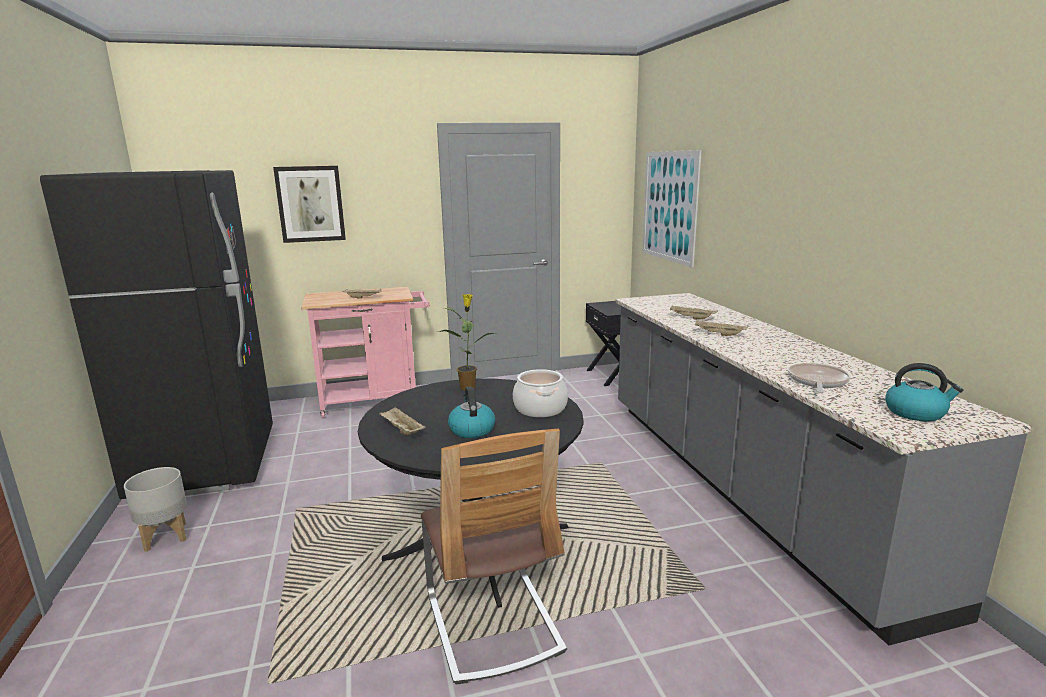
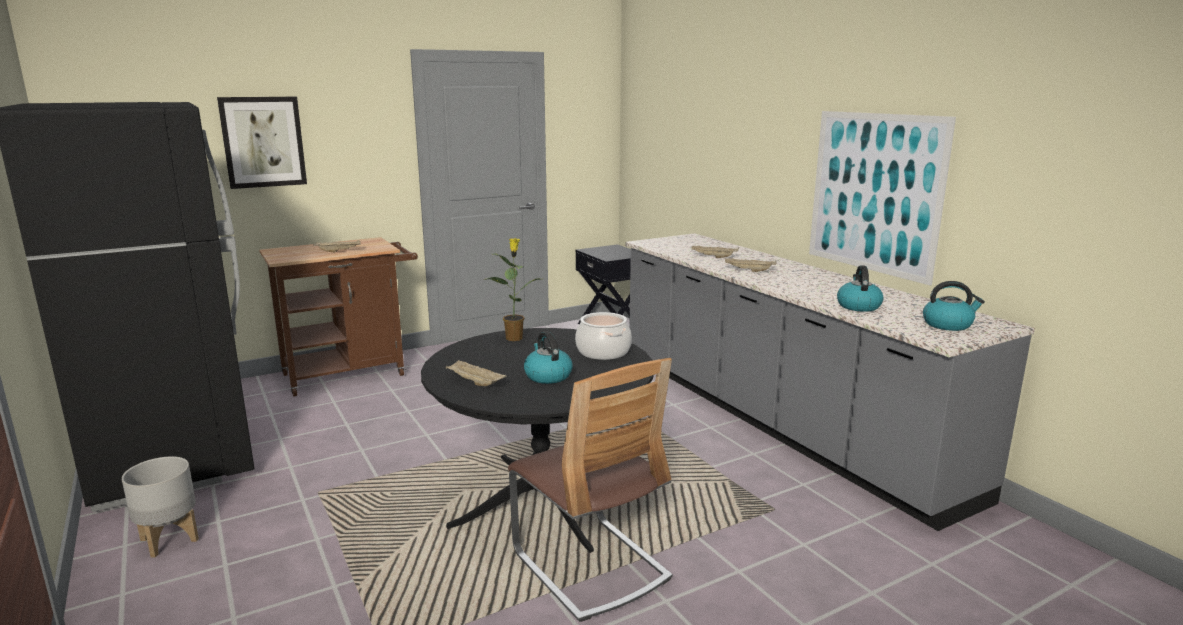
camera: 15 degrees left, 0 degrees up
(376, 401) = (352, 373): pink cart -> brown cart
(669, 206) = (666, 144): picture -> picture (874, 193)
(817, 382) = (858, 306): frying pan -> kettle

